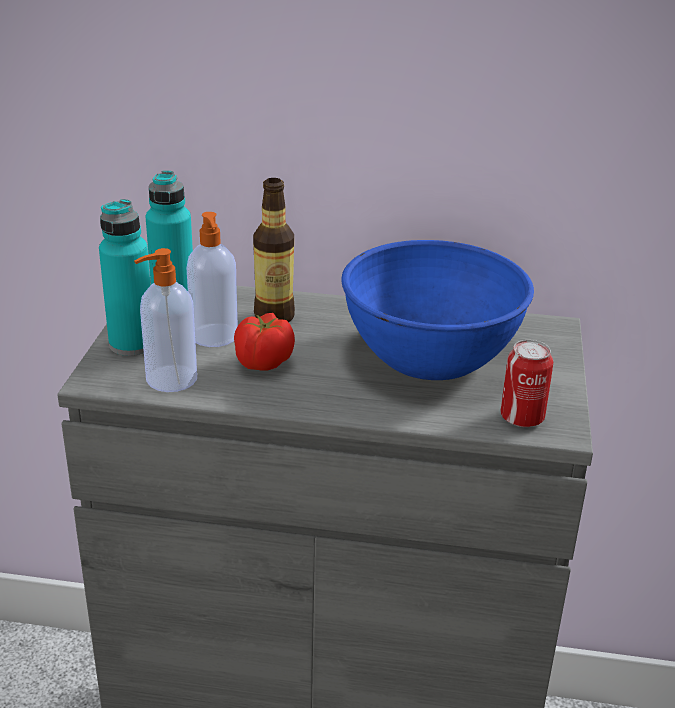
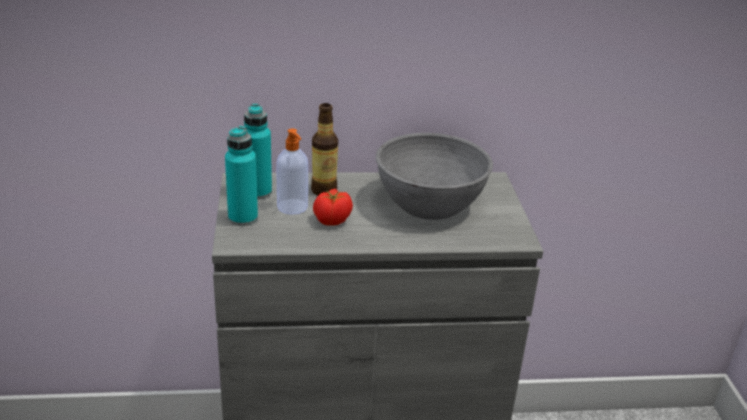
camera: 15 degrees left, 0 degrees up
(170, 379) = (279, 238): soap dispenser -> none
(431, 354) = (430, 204): blue bowl -> grey bowl
(522, 418) = (497, 235): can -> none

